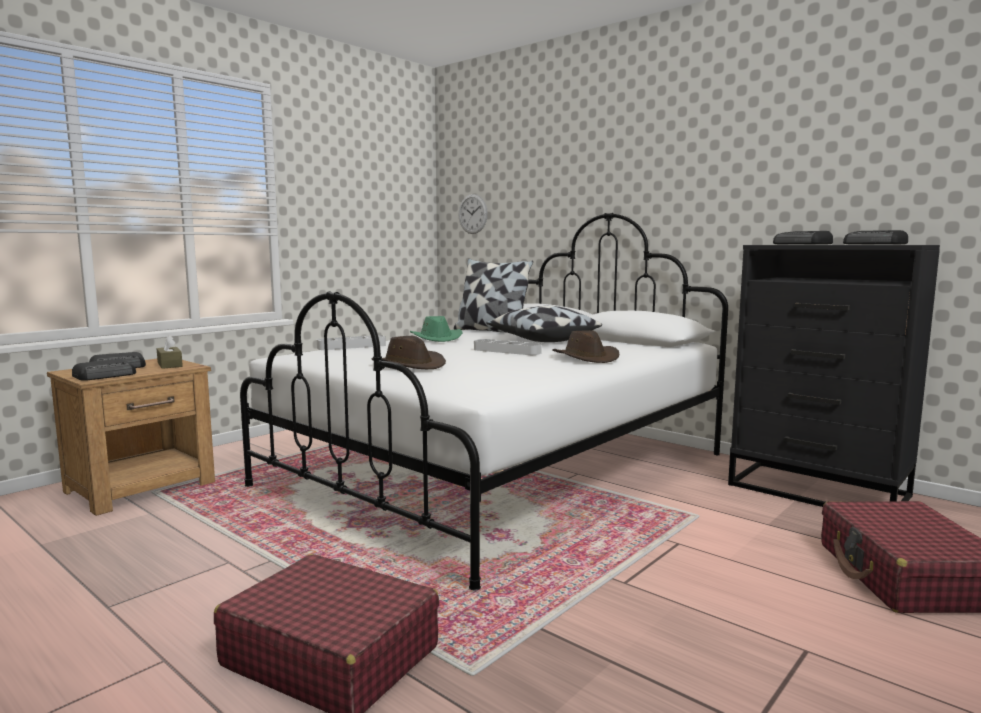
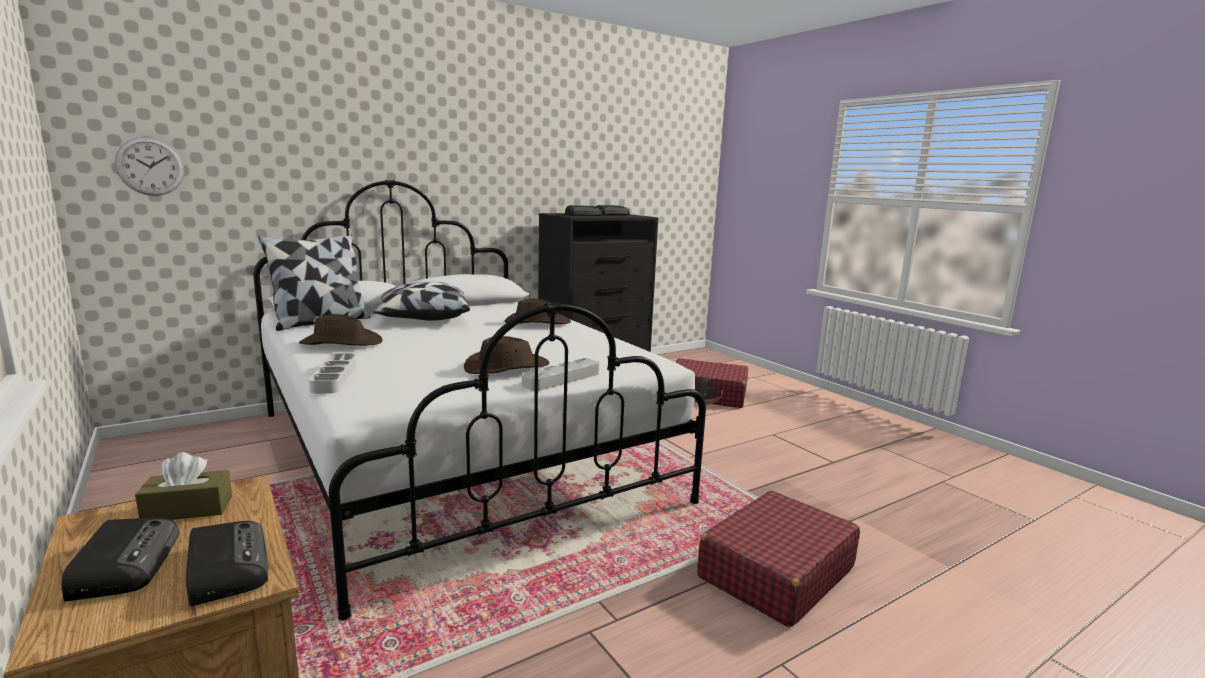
camera: 75 degrees left, 5 degrees up
(437, 338) = (341, 343): green hat -> brown hat
(507, 351) = (471, 334): grey tray -> grey tray (561, 379)

